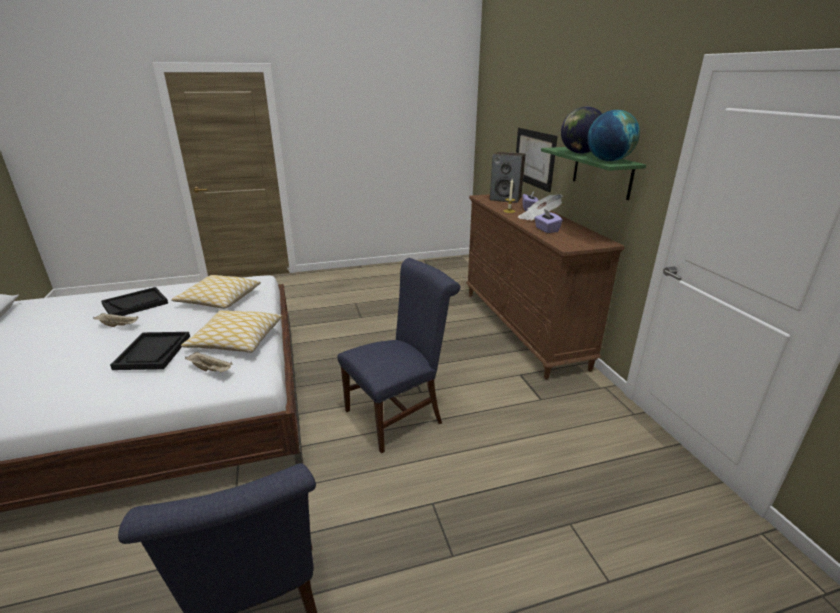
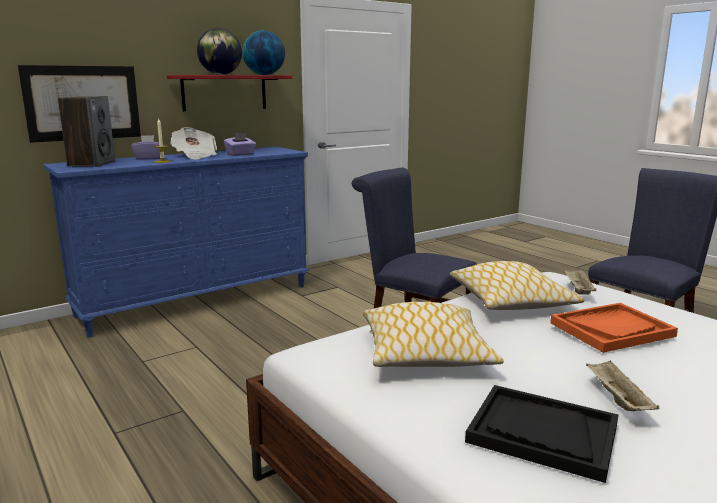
camera: 110 degrees left, 10 degrees down
(153, 352) = (611, 329): black tray -> orange tray
(522, 328) = (197, 300): brown dresser -> blue dresser
(602, 172) = (224, 92): green shelf -> red shelf

